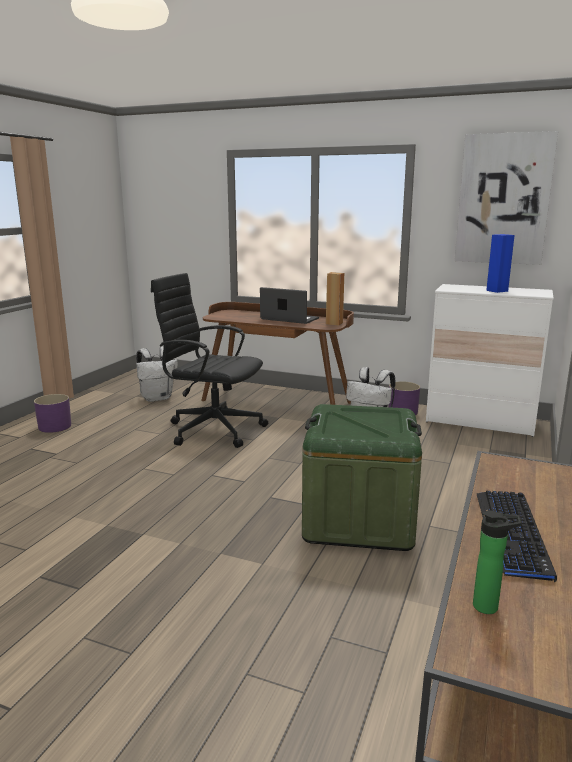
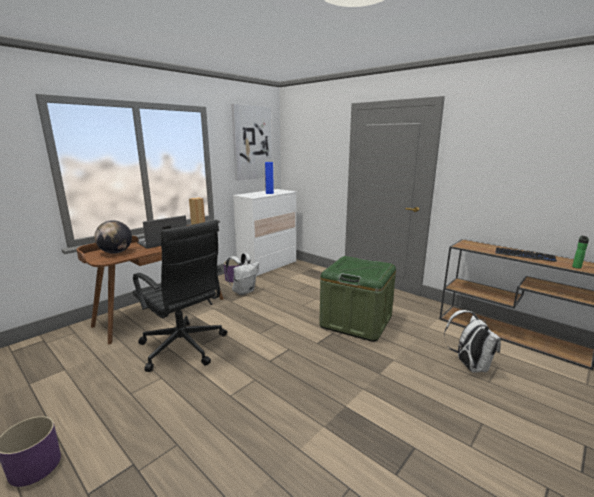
camera: 70 degrees left, 0 degrees up
(157, 398) = (60, 369): white backpack -> white backpack (469, 365)
(212, 429) = (184, 348): black office chair -> black office chair turned 90 degrees counterclockwise
(239, 315) = (116, 252): none -> globe

